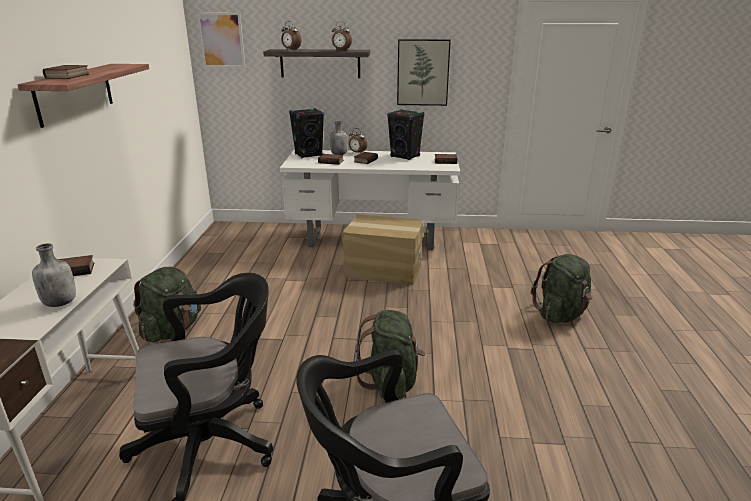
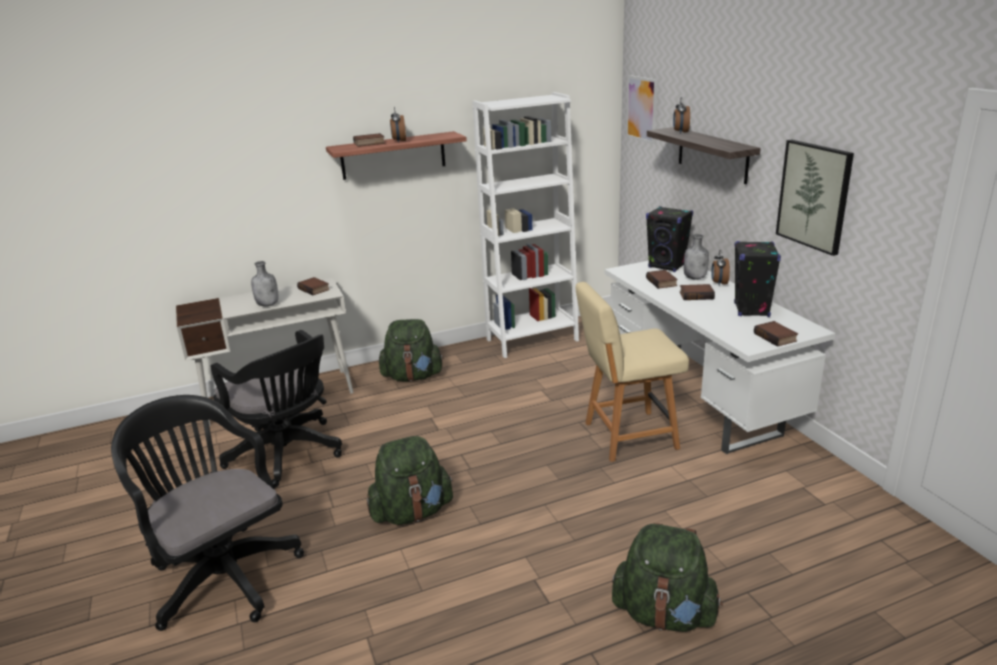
camera: 65 degrees right, 0 degrees up
(205, 262) = (532, 340): none -> white bookcase
(341, 50) = (717, 143): alarm clock -> alarm clock (399, 141)
(383, 270) = (627, 436): cardboard box -> beige chair

